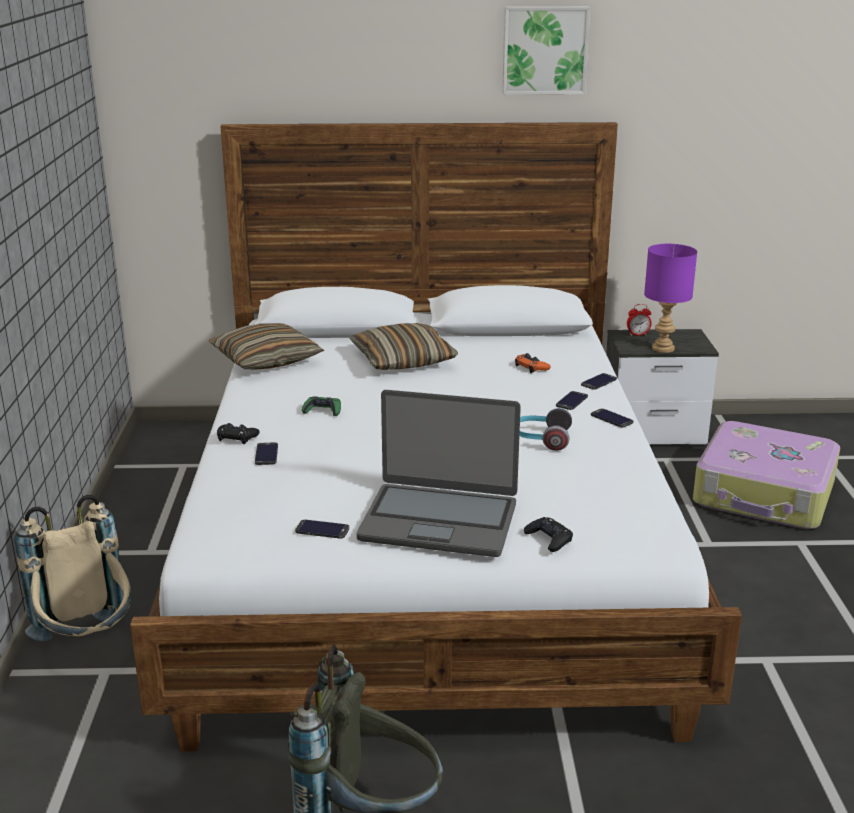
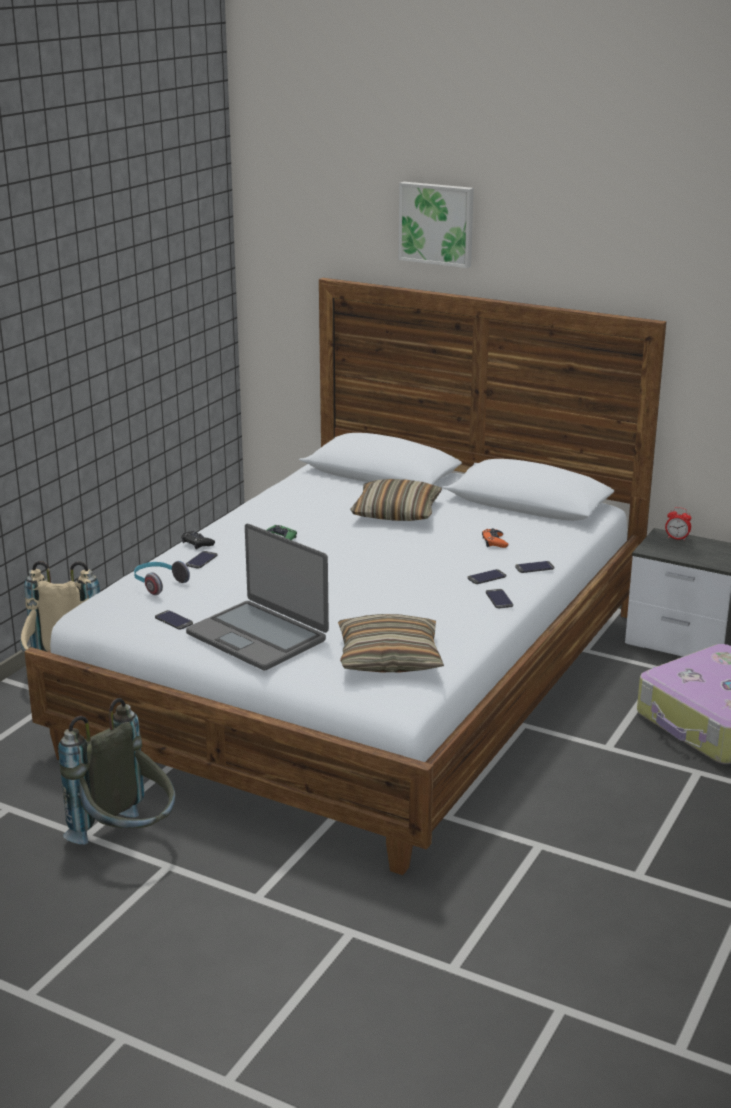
camera: 30 degrees right, 0 degrees up
(266, 360) = (291, 489): pillow -> pillow (389, 658)
(540, 439) = (416, 600): headphones -> headphones (158, 584)
(544, 50) = (603, 243): picture -> picture (437, 223)
(549, 539) = (317, 669): black game controller -> none
(662, 349) = (681, 556): purple table lamp -> none

